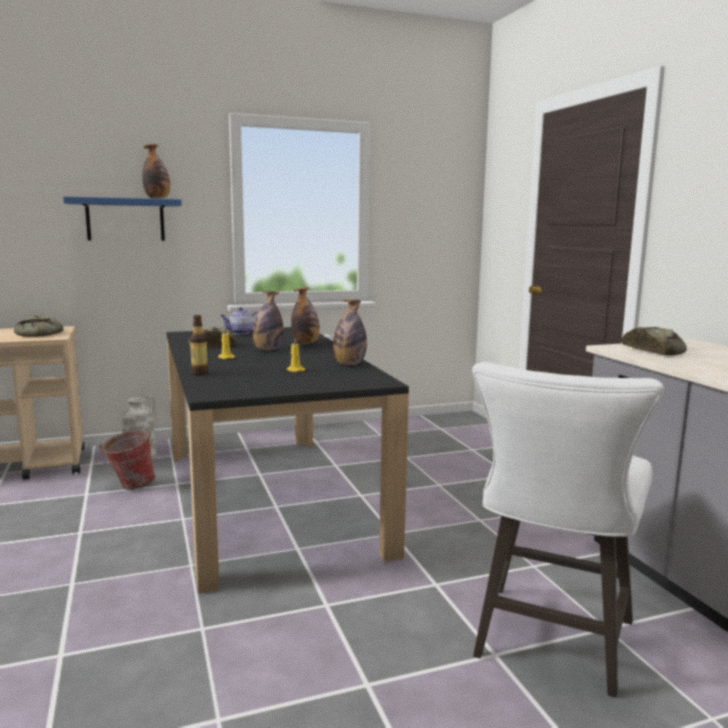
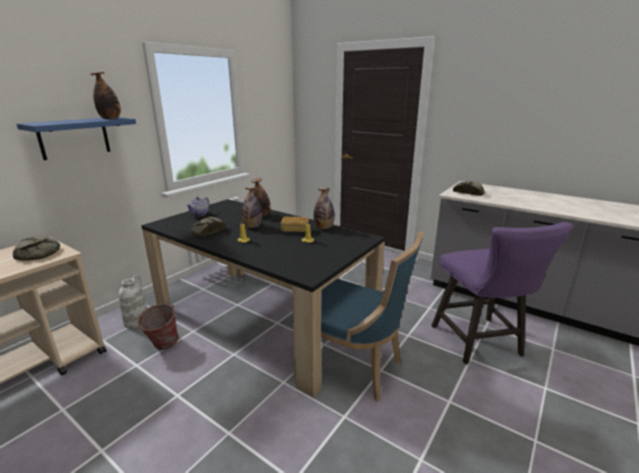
camera: 35 degrees left, 10 degrees up
(199, 373) = (260, 260): bottle -> none
(297, 586) = (354, 366): none -> blue chair
(306, 360) = (295, 230): none -> bread
(550, 645) = (480, 344): white stool -> purple stool

